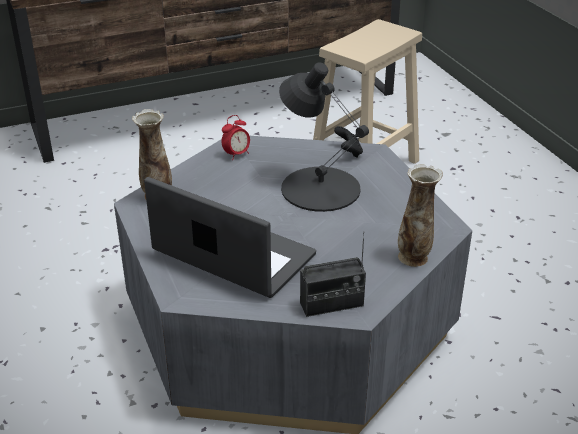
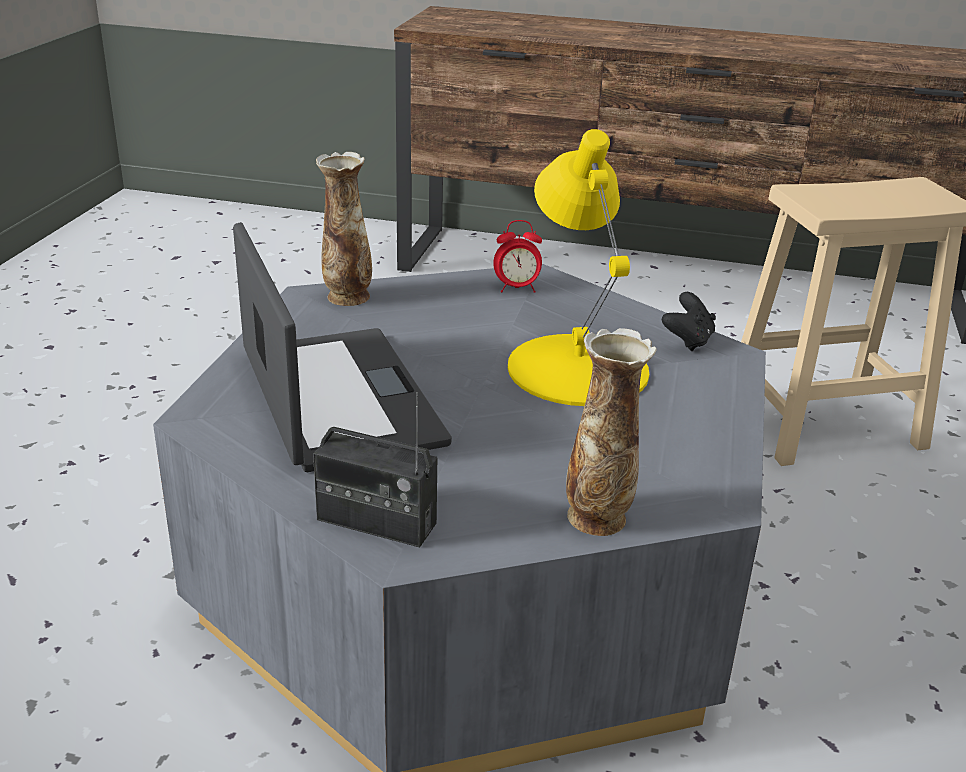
camera: 35 degrees right, 5 degrees down
(320, 188) = (578, 368): black table lamp -> yellow table lamp

